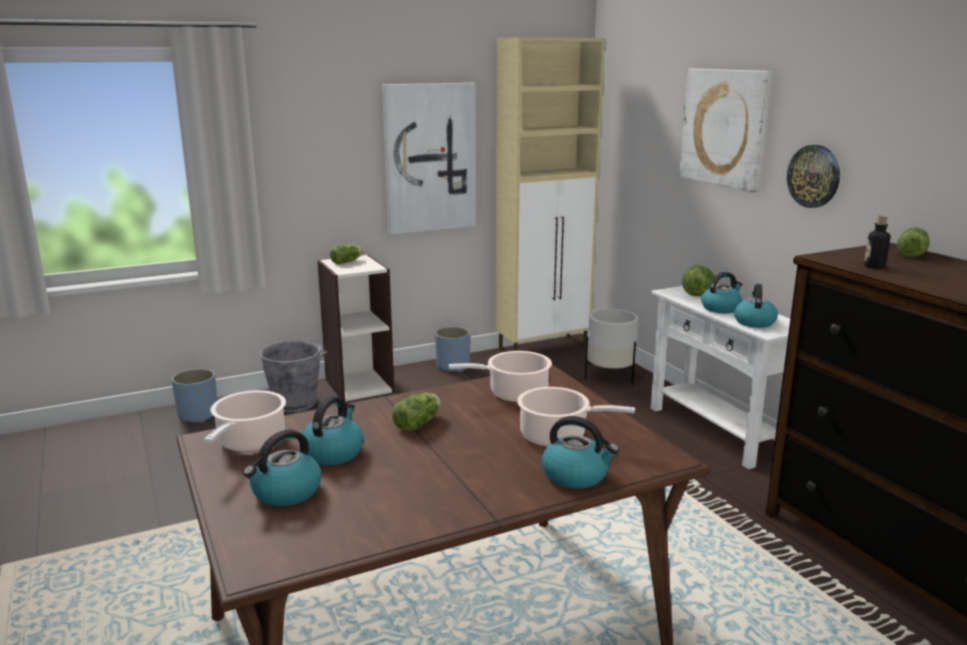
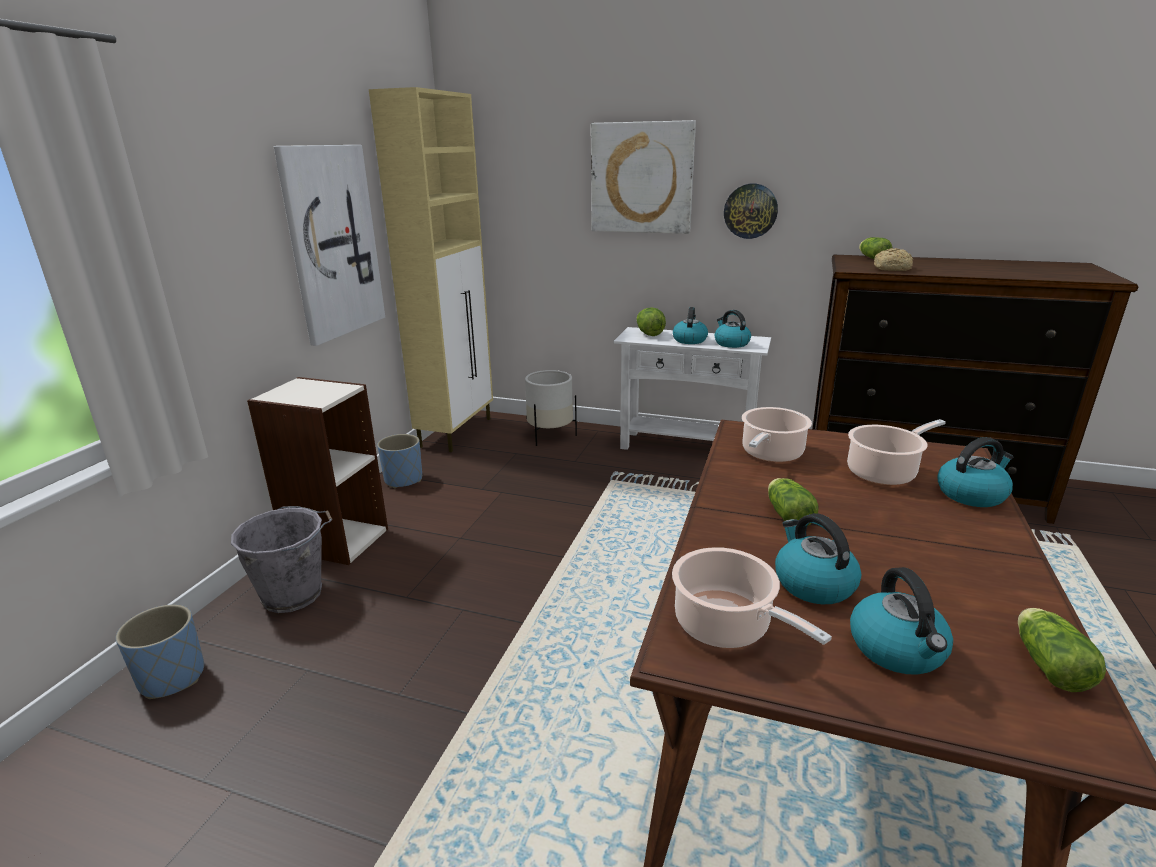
camera: 45 degrees left, 5 degrees up
(347, 262) = (295, 391): lettuce -> lettuce (1047, 663)
(874, 266) = (892, 269): bottle -> bread

